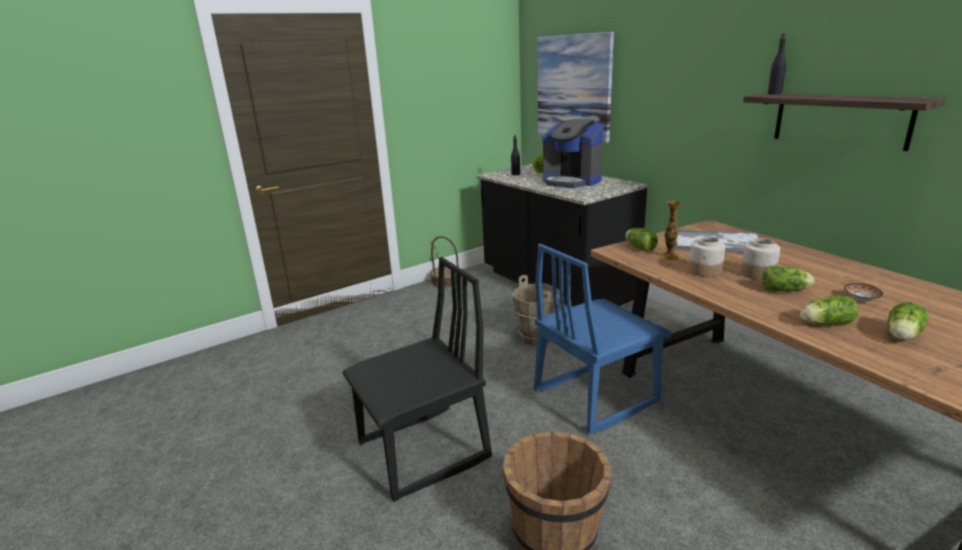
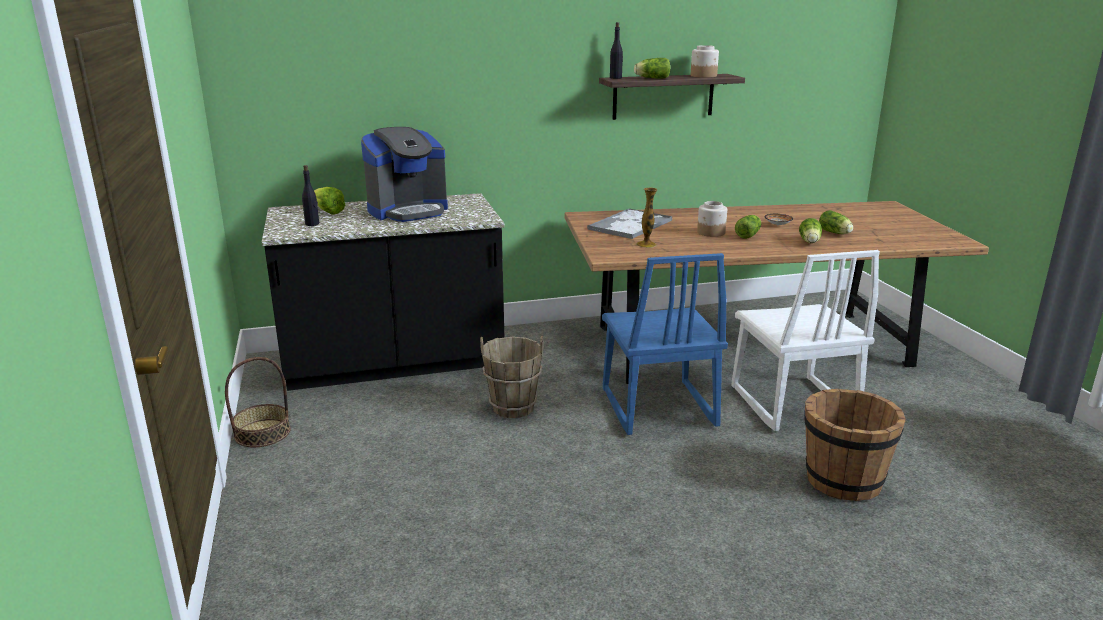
camera: 70 degrees left, 0 degrees up
(424, 452) = (699, 531): black chair -> none
(573, 88) = (333, 87): picture -> none
(639, 247) = (610, 247): lettuce -> lettuce (651, 78)
(688, 478) = (792, 404): none -> white chair
(705, 271) = (692, 243): jar -> jar (704, 76)

